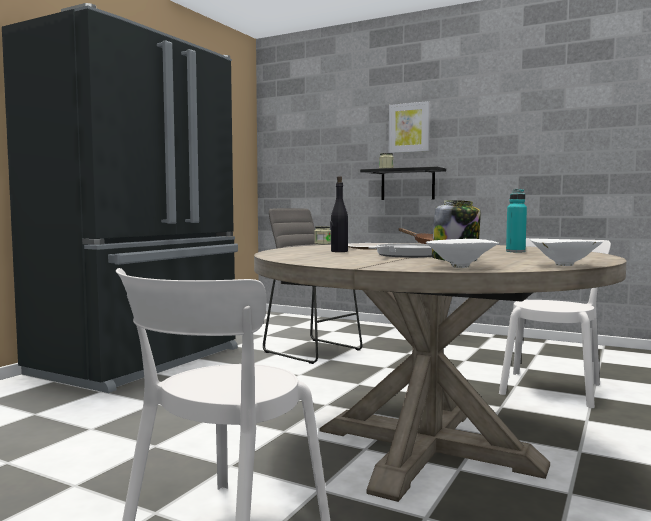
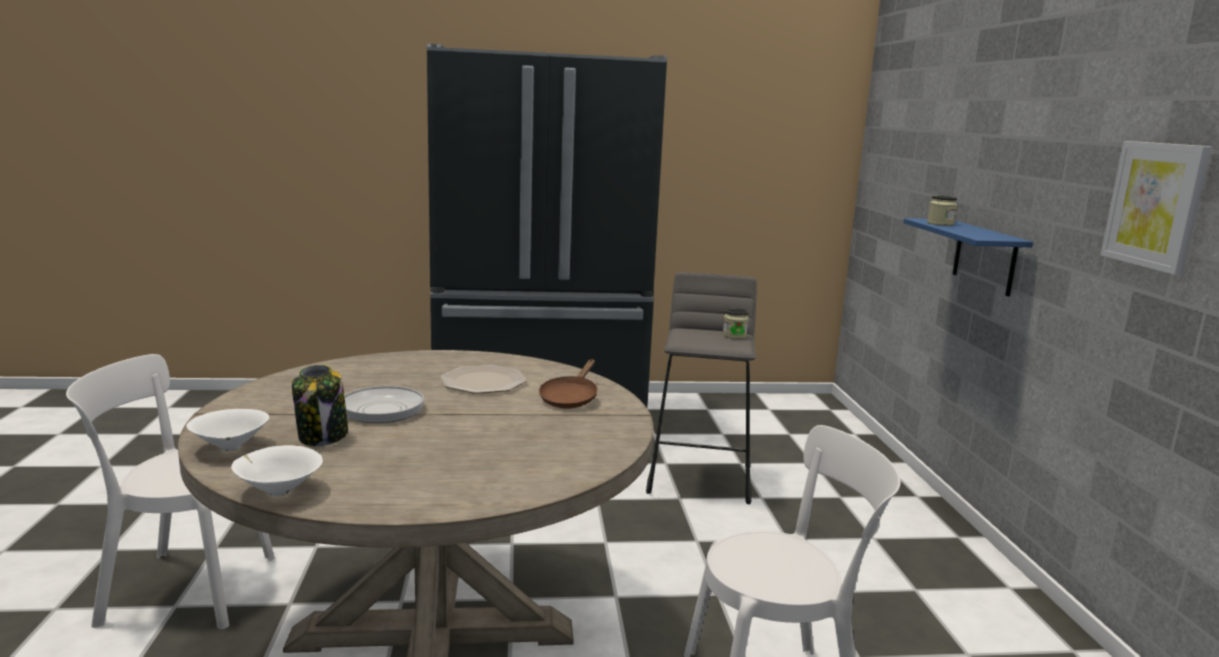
camera: 55 degrees right, 10 degrees up
(339, 251) = (407, 377): black bottle -> none
(407, 184) = (984, 257): black shelf -> blue shelf
(409, 127) = (1003, 150): picture -> picture (1155, 205)
(515, 251) = (500, 451): turquoise bottle -> none

